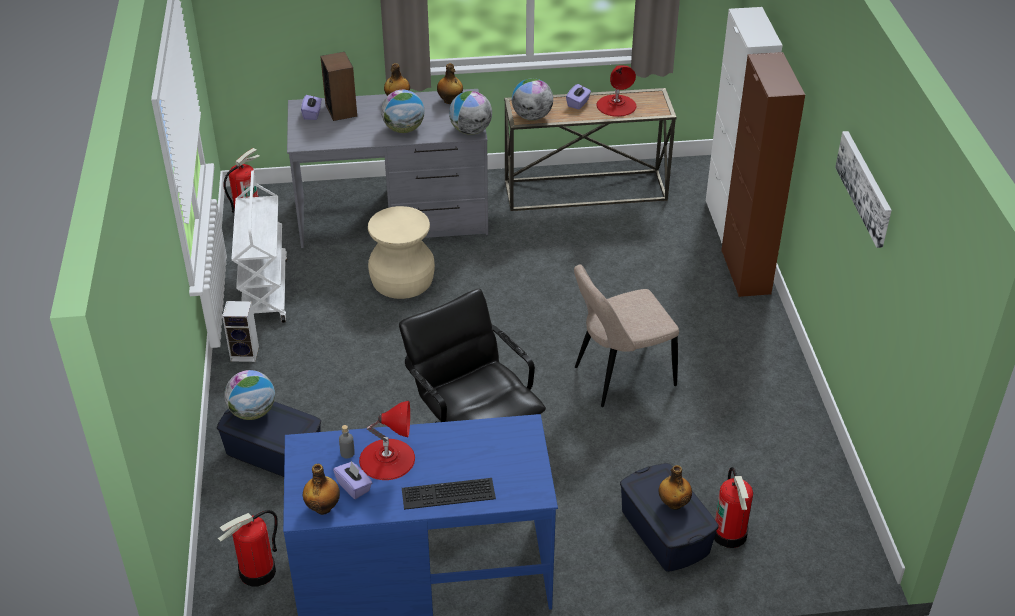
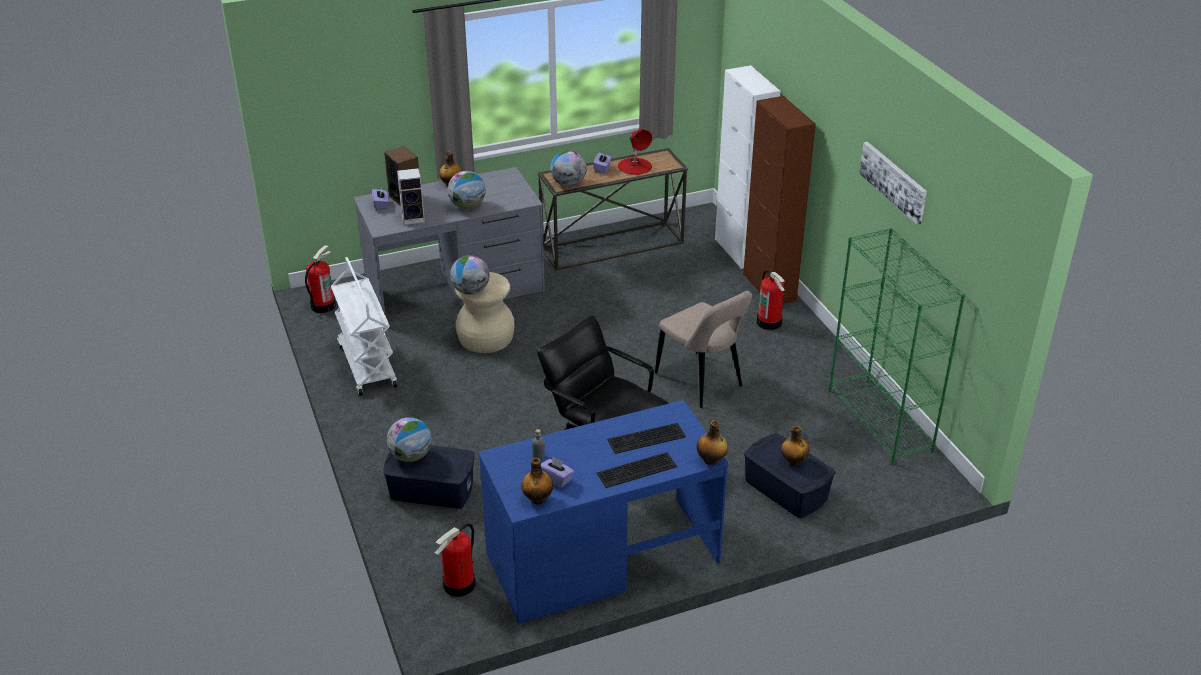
camera: 15 degrees left, 5 degrees down
(246, 353) = (372, 417): speaker -> speaker (414, 218)
(387, 459) = (574, 454): red table lamp -> none
(450, 101) = (497, 179): bottle -> bottle (711, 460)
(470, 130) = (525, 199): globe -> globe (470, 291)
(475, 456) = (646, 439): none -> keyboard
(620, 377) = (701, 382): beige chair -> beige chair turned 90 degrees counterclockwise
(730, 534) = (837, 481): fire extinguisher -> fire extinguisher (769, 322)
(812, 466) = (880, 421): none -> green bookcase

